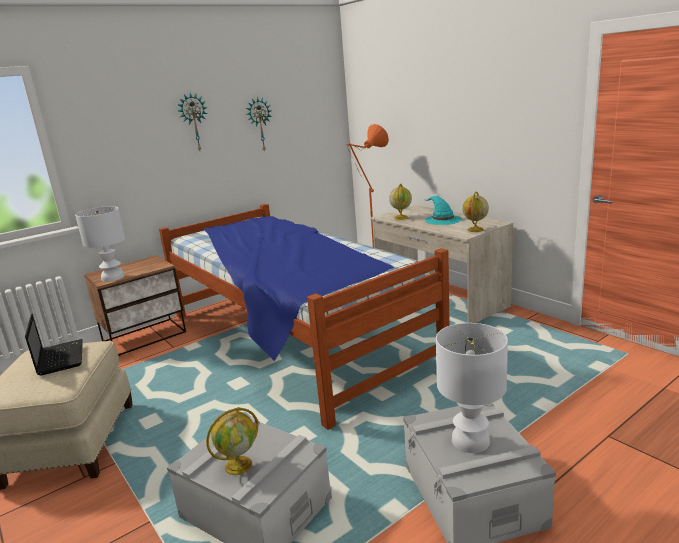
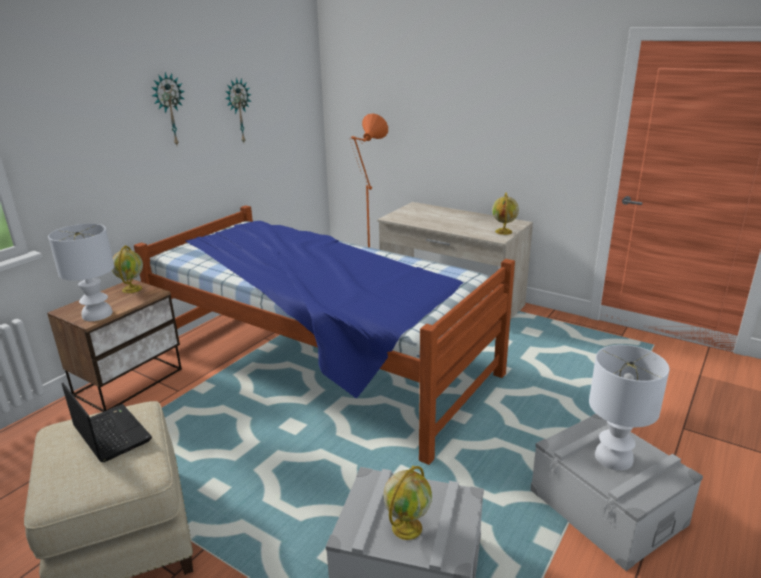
camera: 20 degrees left, 5 degrees up
(401, 217) = (412, 219): globe -> globe (132, 289)
(442, 219) = (459, 220): turquoise hat -> none

